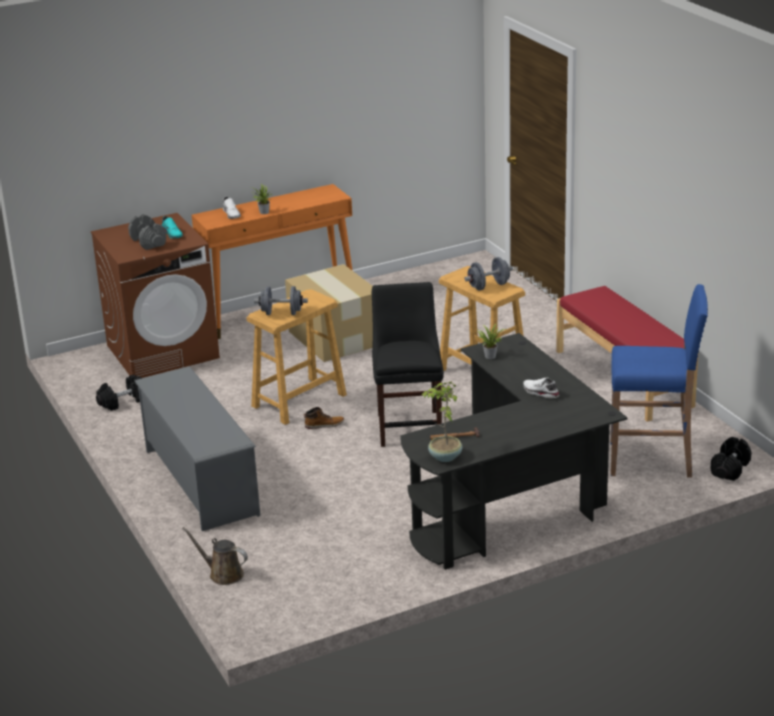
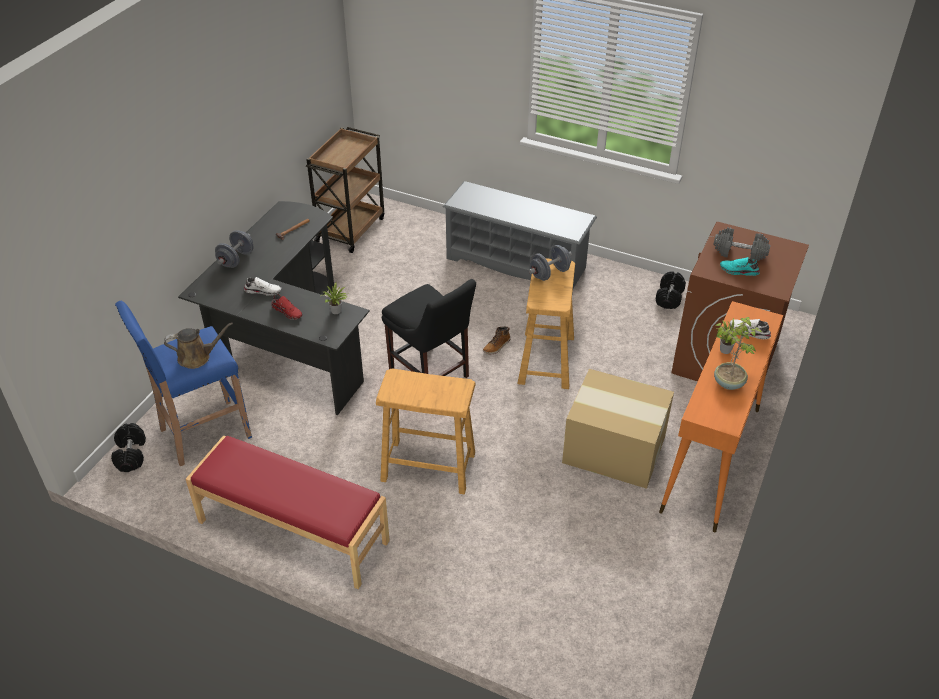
camera: 140 degrees right, 15 degrees up
(223, 574) = (420, 218): brown watering can -> brown watering can (197, 357)
(317, 595) = (351, 229): none -> brown cart
(444, 457) = (285, 212): potted plant -> potted plant (729, 382)
(488, 286) = (414, 388): grey dumbbell -> grey dumbbell (236, 259)
(533, 370) = (288, 311): none -> red shoe

